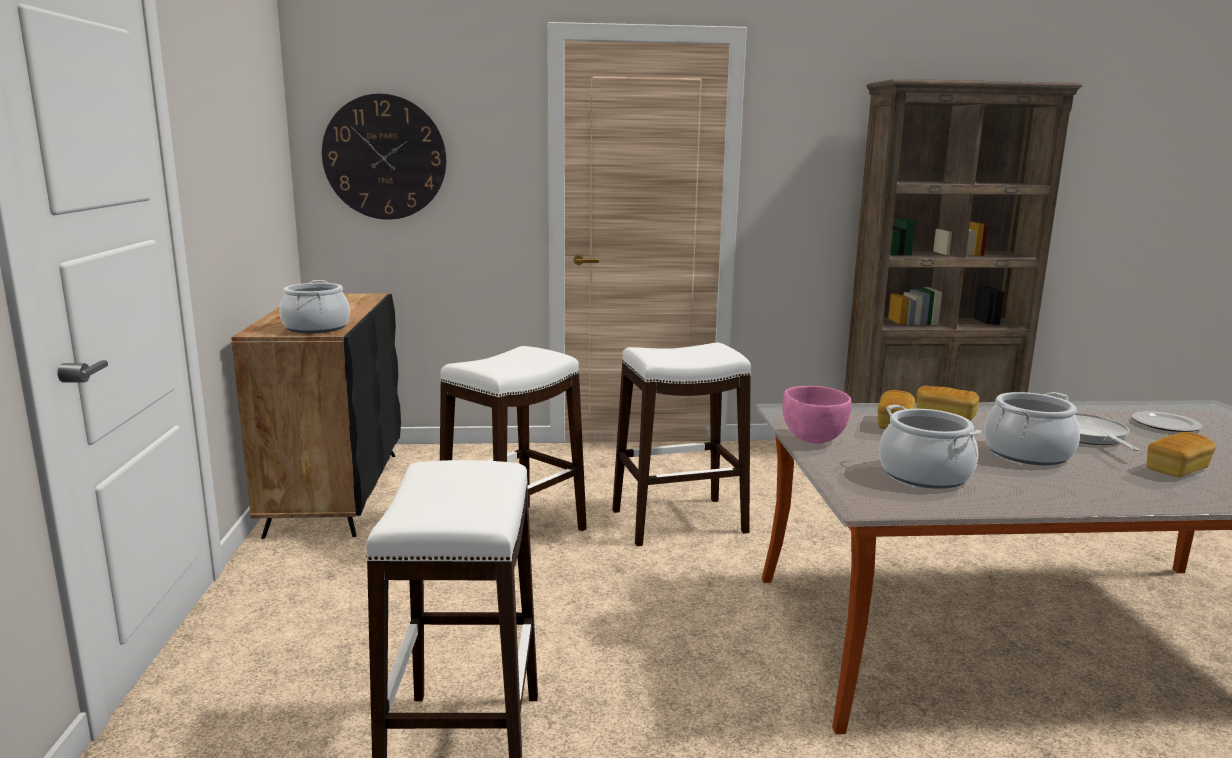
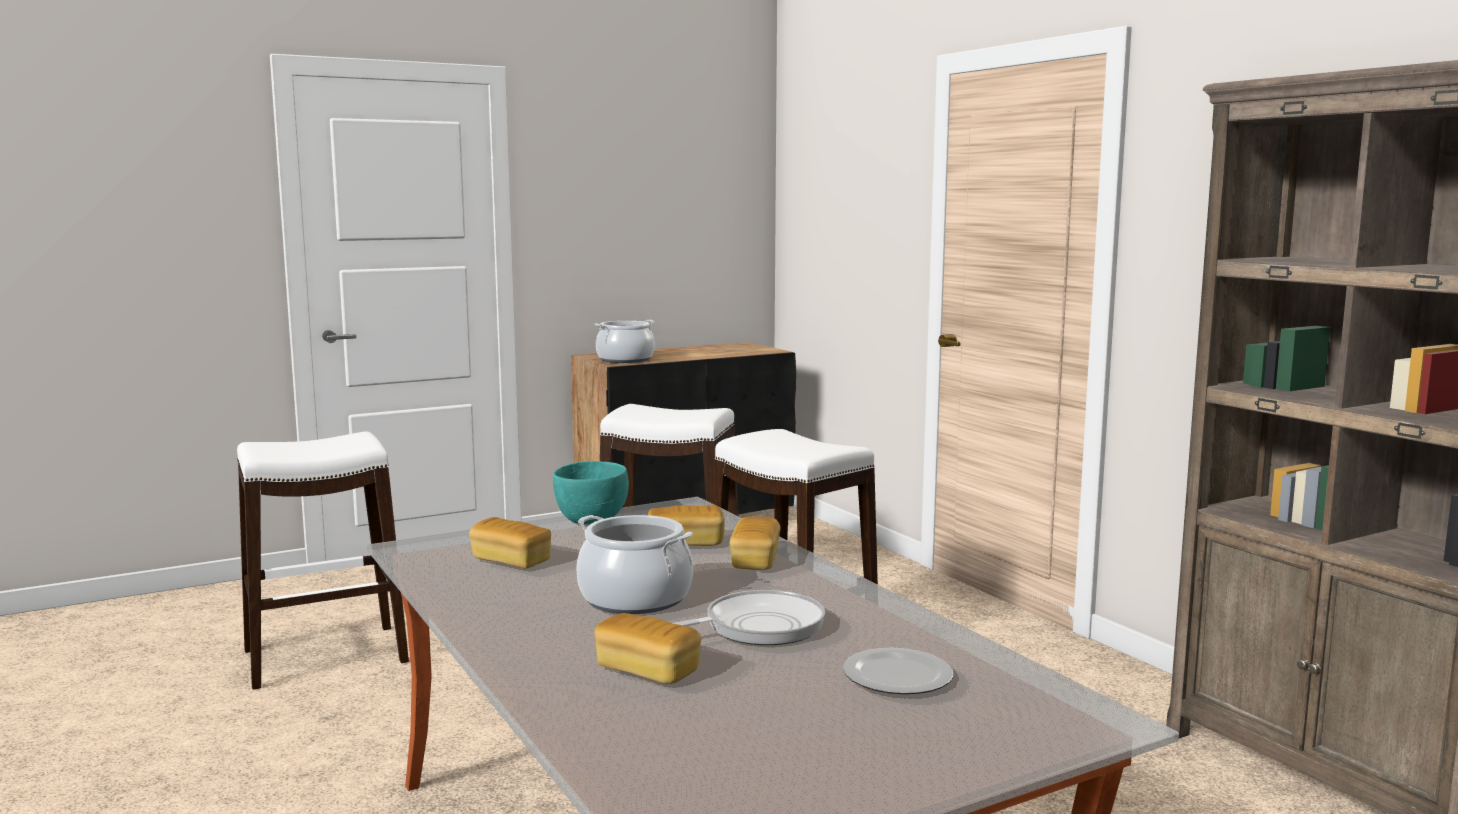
camera: 65 degrees right, 5 degrees down
(384, 157) = (823, 213): wall clock -> none
(813, 438) = (592, 520): pink bowl -> turquoise bowl
(925, 474) = (511, 561): cooking pot -> bread

